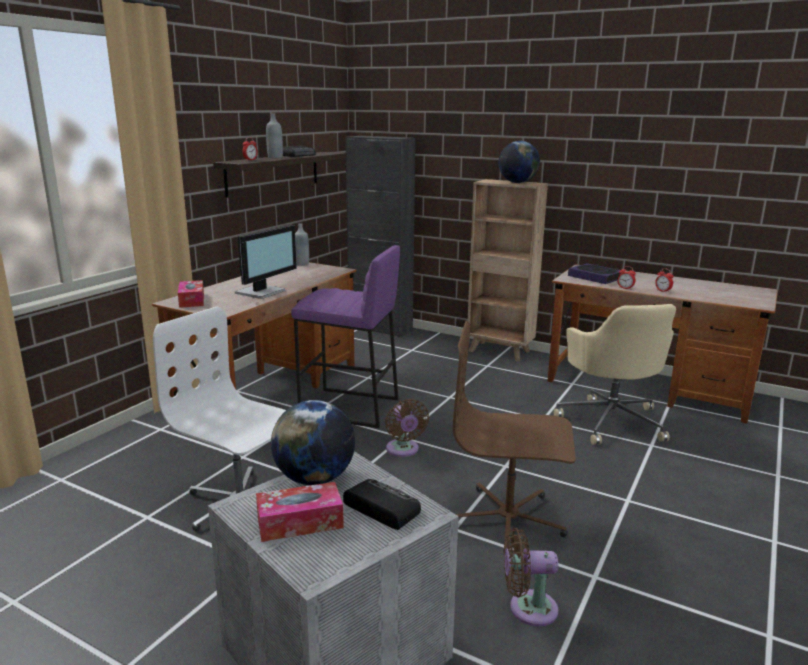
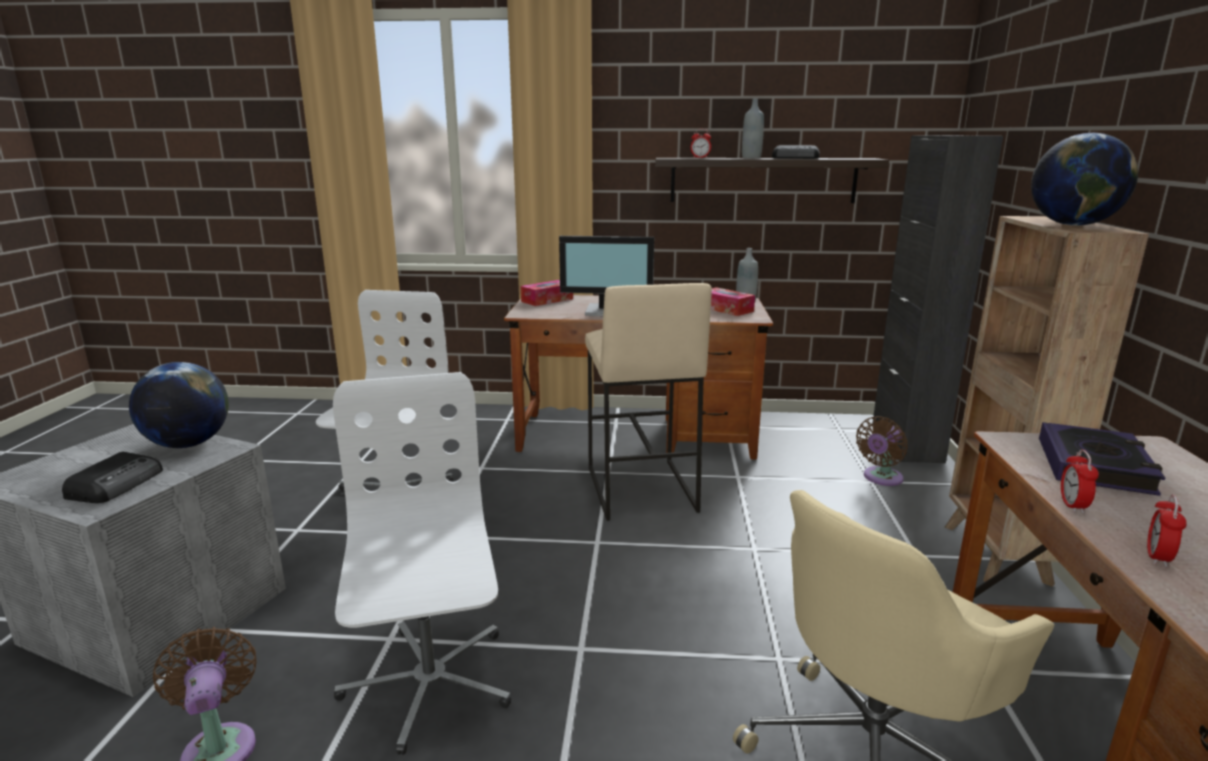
camera: 65 degrees right, 0 degrees up
(300, 522) = (101, 456): tissue box -> tissue box (726, 309)
(349, 408) = (639, 488): purple stool -> beige stool
(403, 450) = (562, 552): brown fan -> brown fan (880, 478)
(508, 519) = (428, 683): brown office chair -> white office chair

